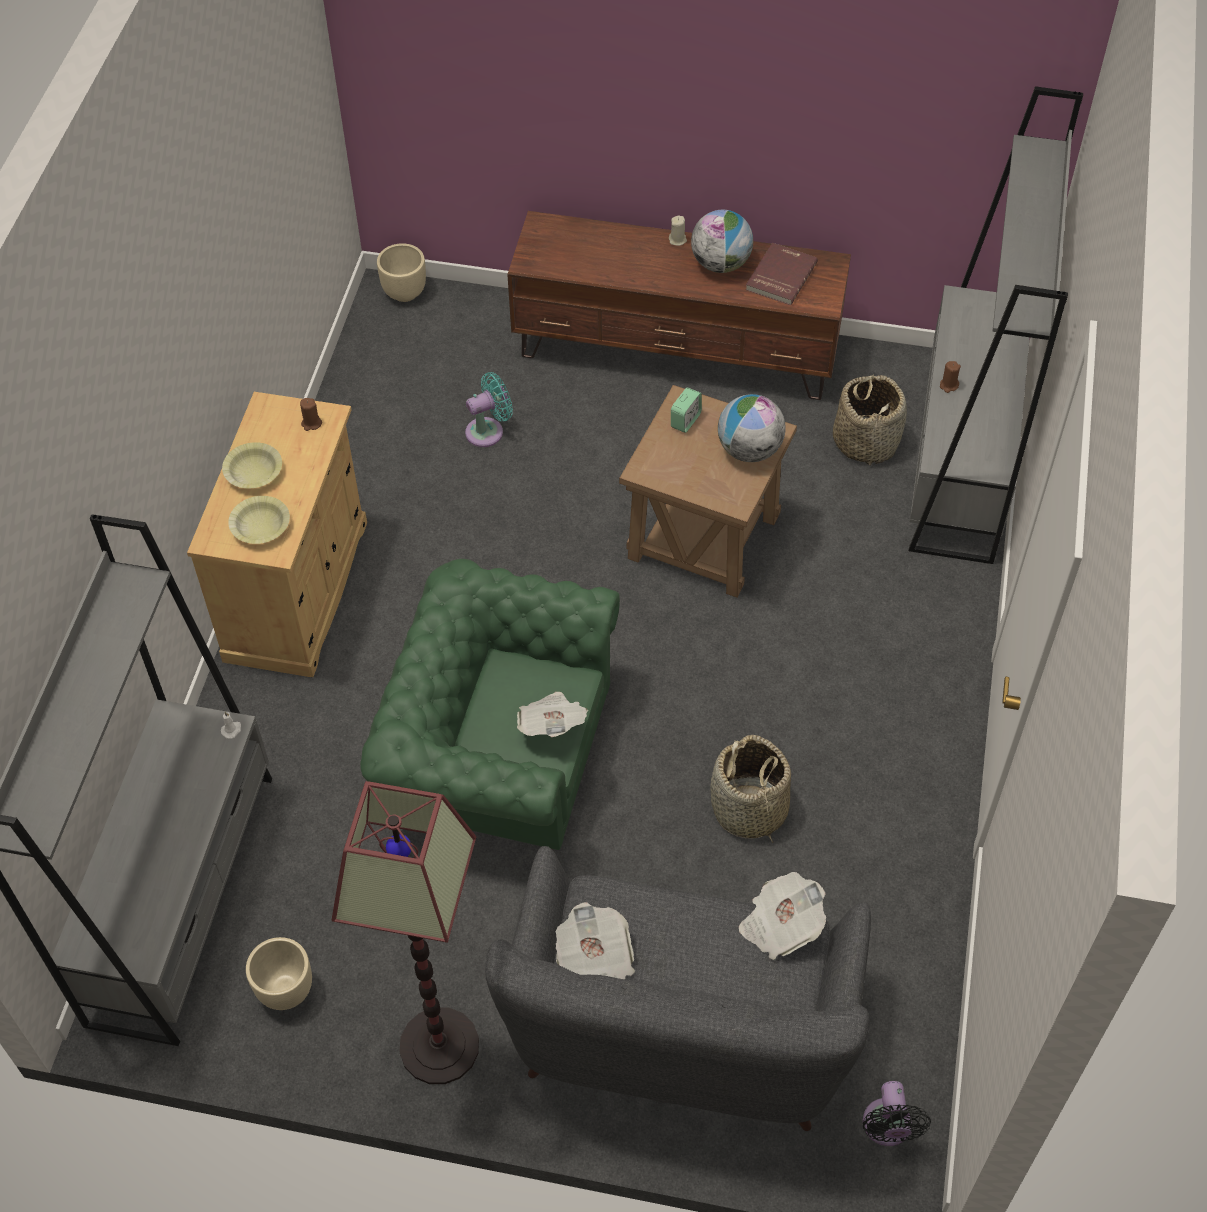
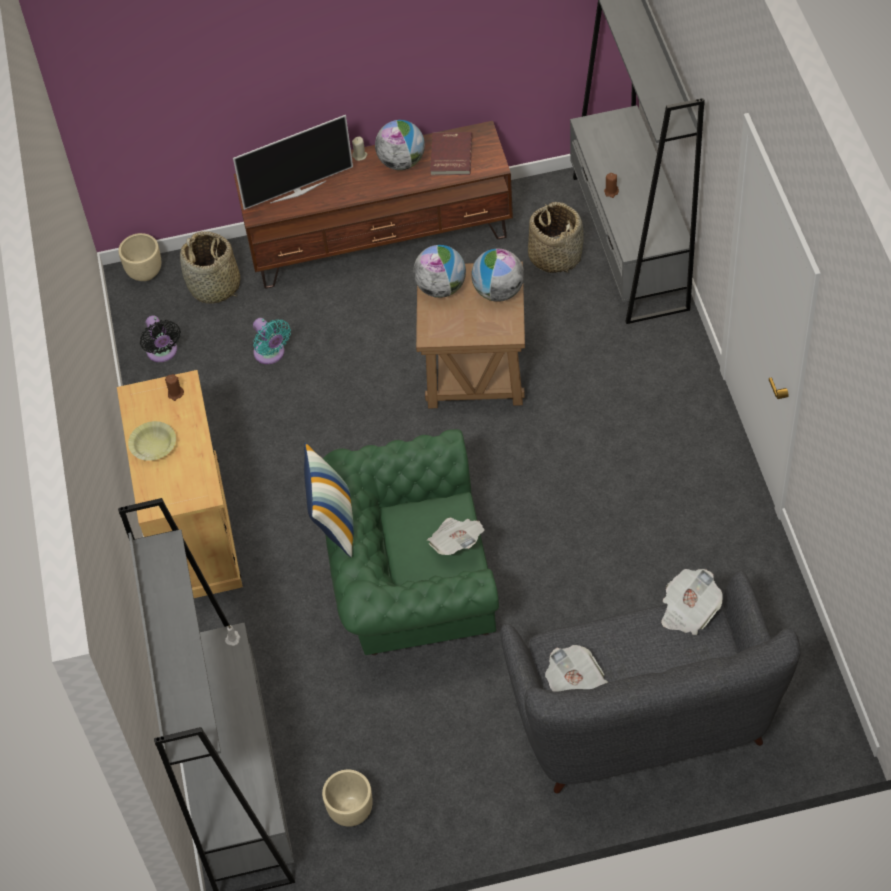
camera: 20 degrees left, 0 degrees up
(260, 526) = (183, 482): yellow bowl -> none
(410, 641) = (333, 522): none -> pillow
(438, 1047) = (481, 801): floor lamp -> none
(488, 431) = (271, 354): turquoise fan -> turquoise fan turned 105 degrees clockwise
(586, 254) = (297, 191): none -> television
(685, 420) = (441, 288): alarm clock -> globe
(749, 809) = (610, 550): basket -> basket (215, 286)
(887, 1128) = (812, 720): black fan -> black fan (163, 353)

